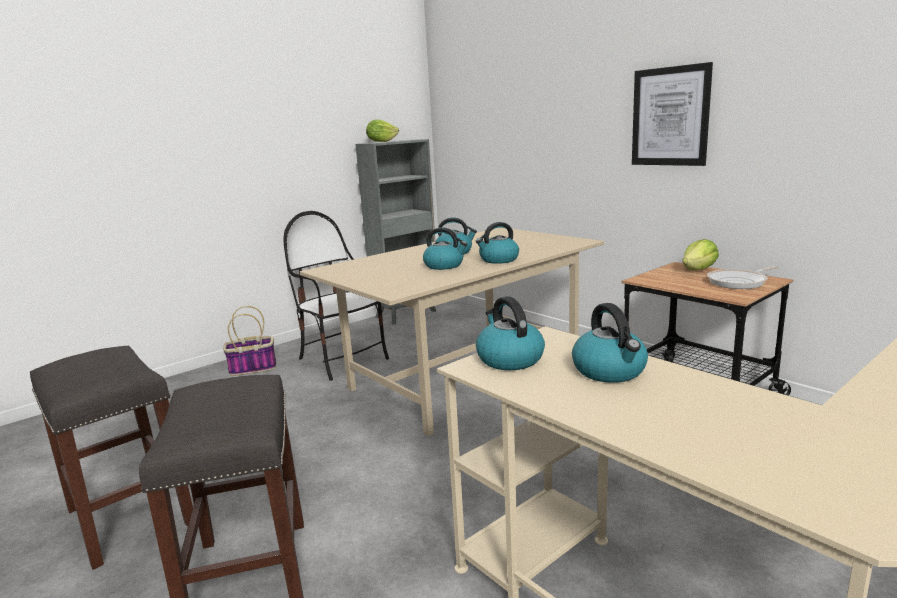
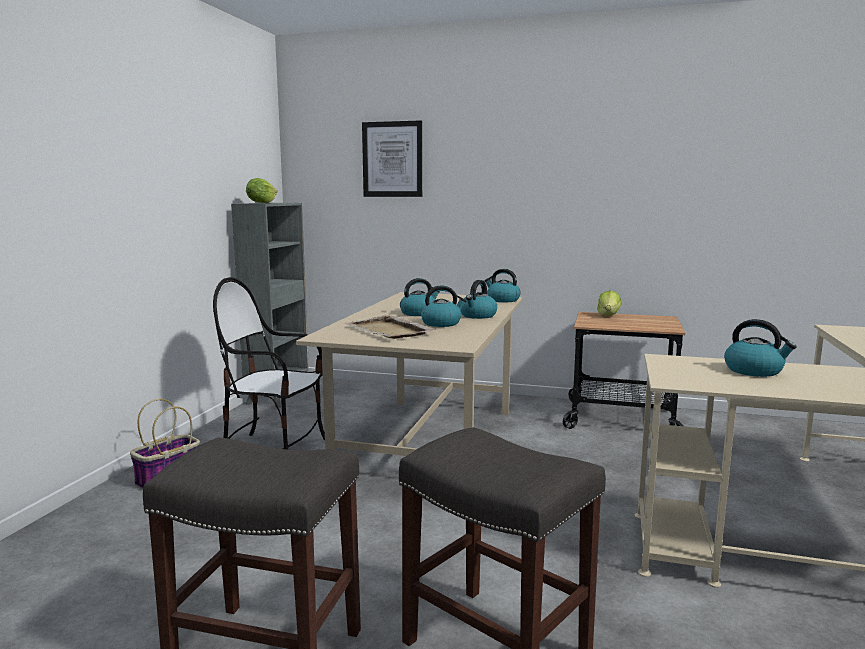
camera: 35 degrees left, 5 degrees down
(384, 269) = (389, 330): none -> beige tray
(509, 359) = (681, 374): kettle -> kettle (502, 300)
(670, 117) = (568, 192): picture -> picture (392, 159)
(739, 282) = (652, 321): frying pan -> none

